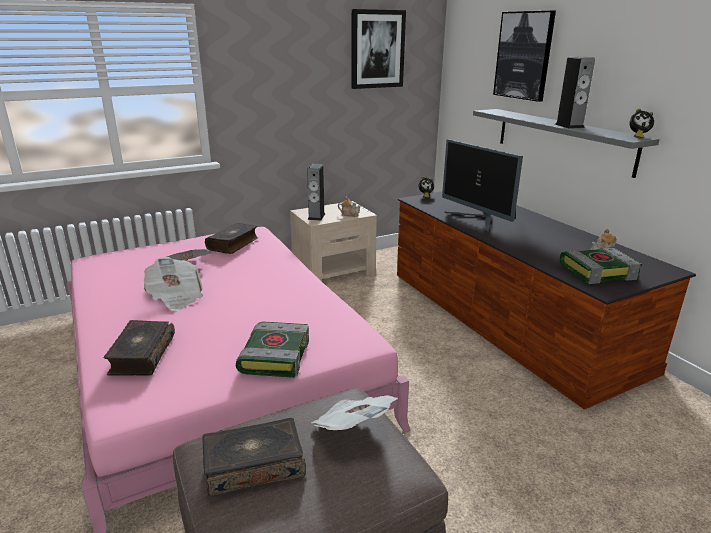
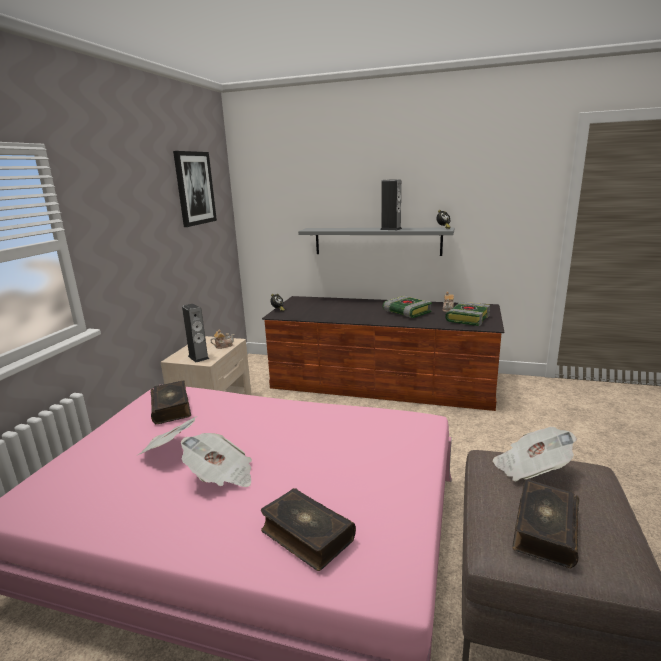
camera: 45 degrees left, 5 degrees down
(274, 356) = (397, 464): book -> book (406, 312)
(476, 220) = (347, 314): monitor -> none
(524, 55) = (327, 184): picture -> none

